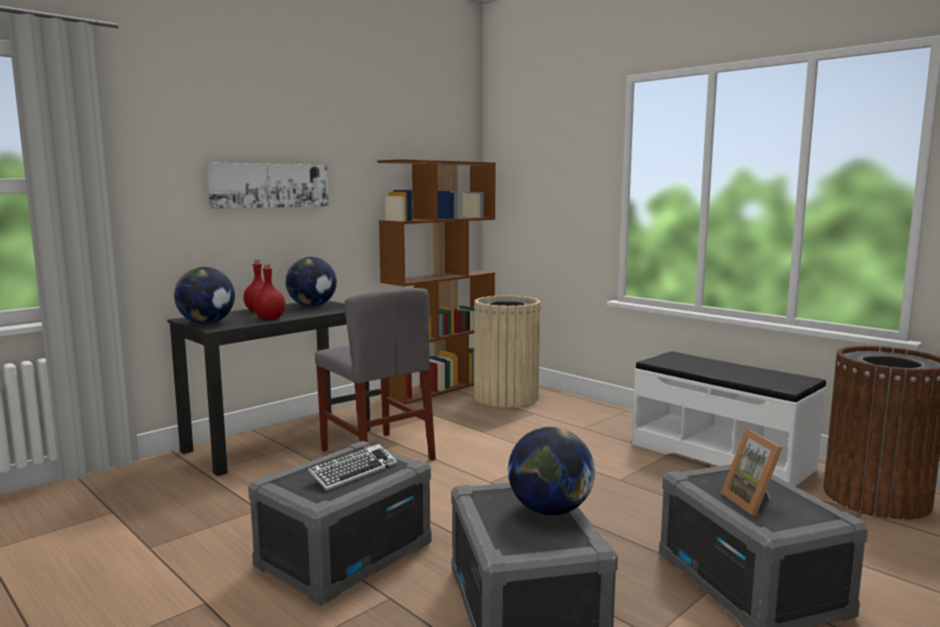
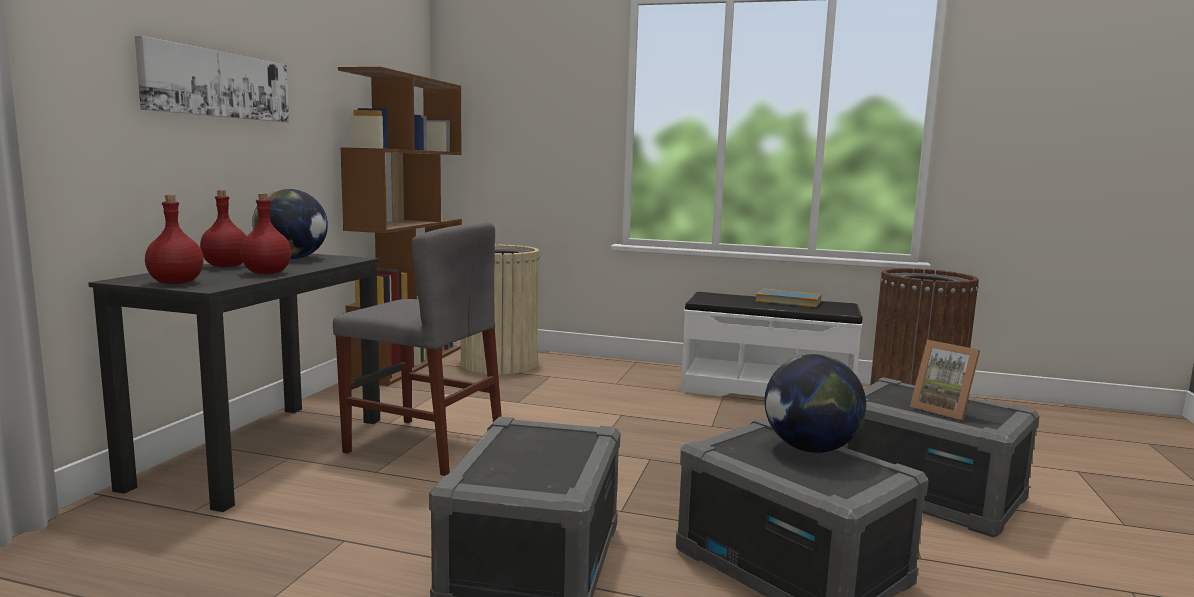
camera: 30 degrees left, 0 degrees up
(207, 323) = (177, 283): globe -> red bottle
(353, 472) = (548, 451): keyboard -> none
(745, 370) = (788, 301): none -> book

